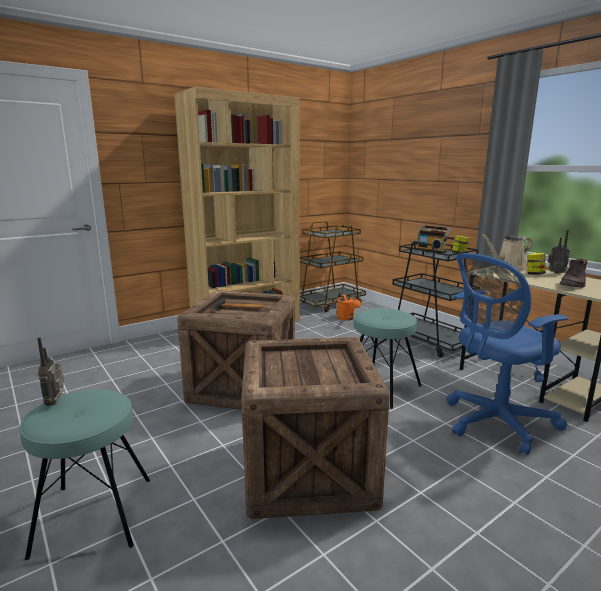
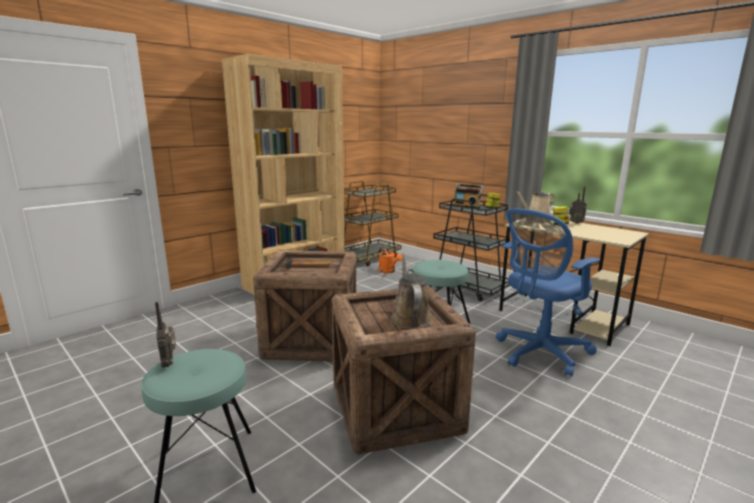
camera: 10 degrees left, 0 degrees up
(321, 371) = (409, 317): none -> brown watering can
(573, 284) = (593, 232): brown boot -> none

